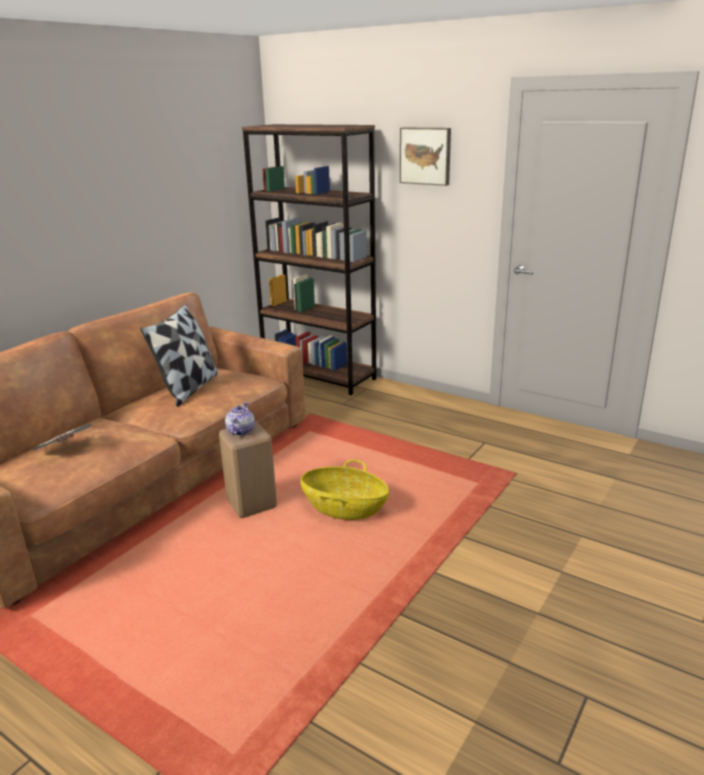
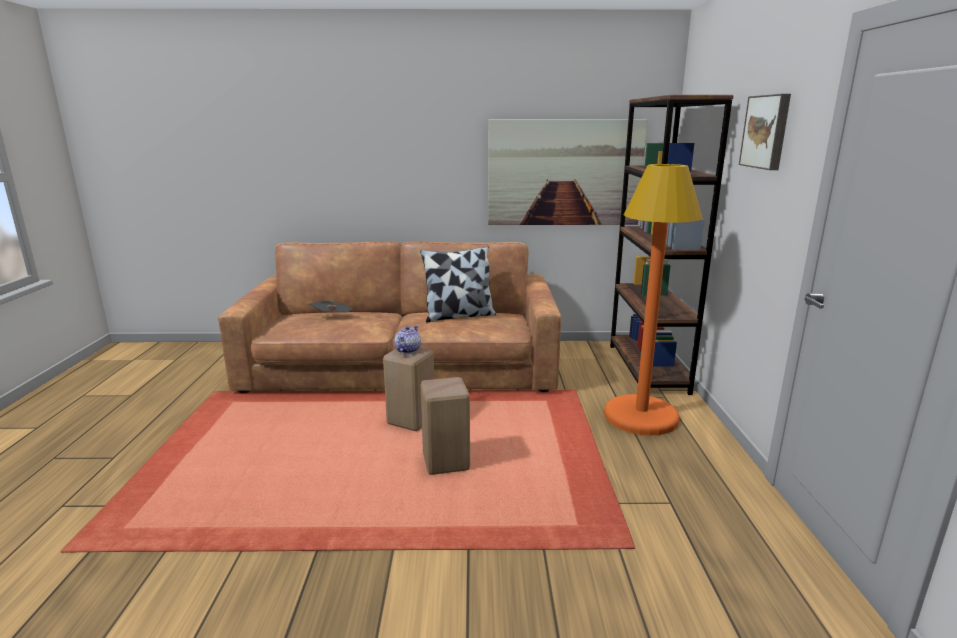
camera: 55 degrees right, 5 degrees down
(194, 209) = (564, 173): none -> picture
(240, 431) = (407, 350): teapot -> teapot turned 45 degrees counterclockwise
(344, 508) = (447, 463): basket -> beige stool
(379, 407) = (641, 416): none -> orange floor lamp

